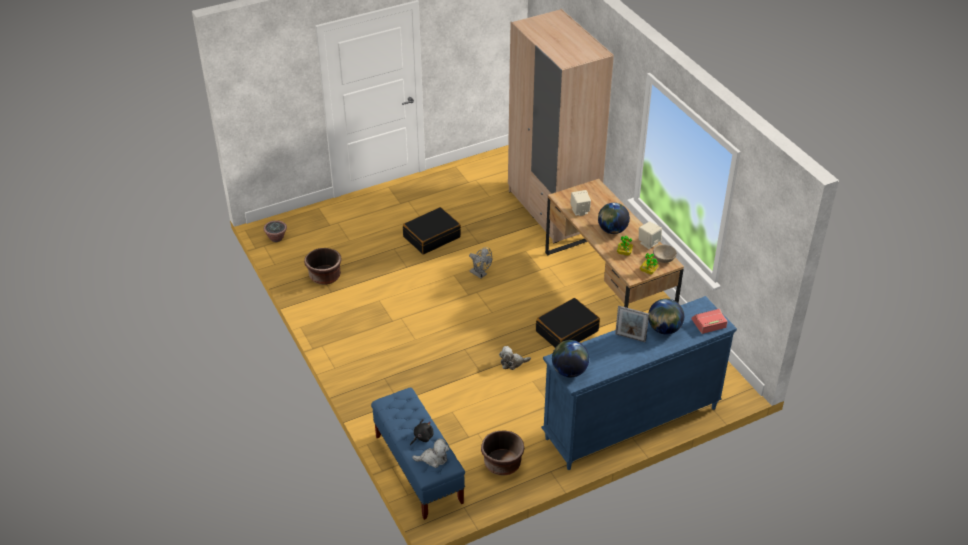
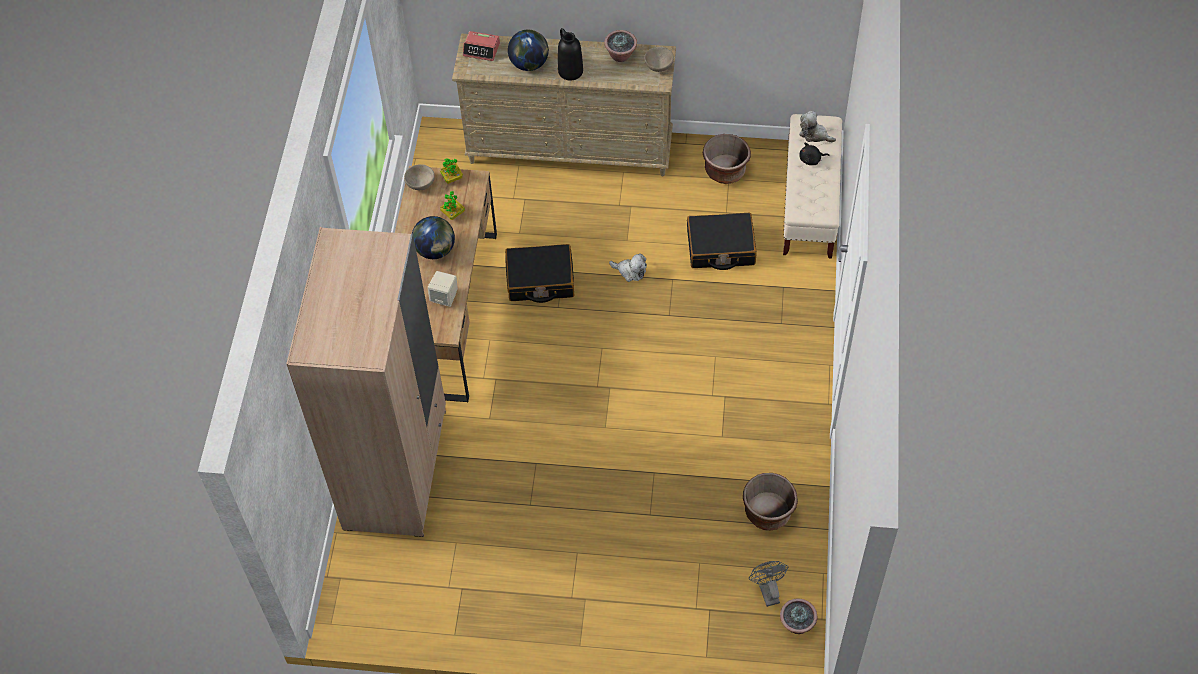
camera: 145 degrees left, 15 degrees up
(418, 469) = (809, 205): blue bench -> beige bench
(431, 237) = (587, 508): black suitcase -> black suitcase (720, 248)
(480, 274) = (572, 411): grey fan -> grey fan (767, 591)
(569, 371) = (659, 66): globe -> beige bowl
(605, 366) = (621, 56): none -> potted plant
(630, 337) = (570, 71): picture frame -> black vase
(630, 423) = (570, 150): blue dresser -> beige dresser
(648, 243) = (413, 212): beige speaker -> none

